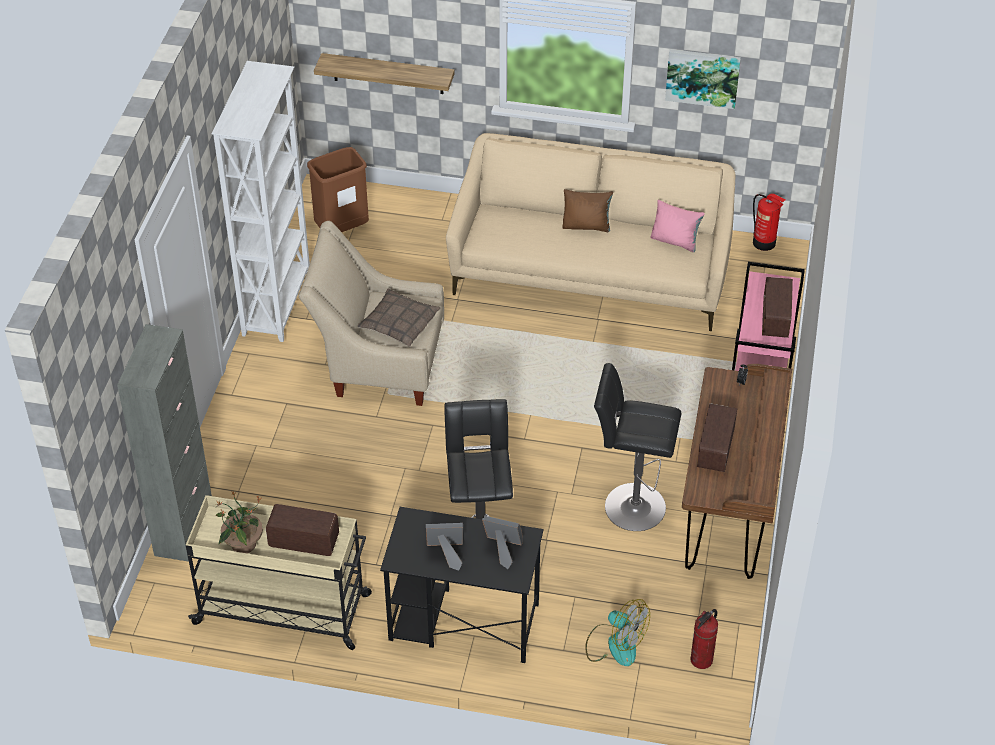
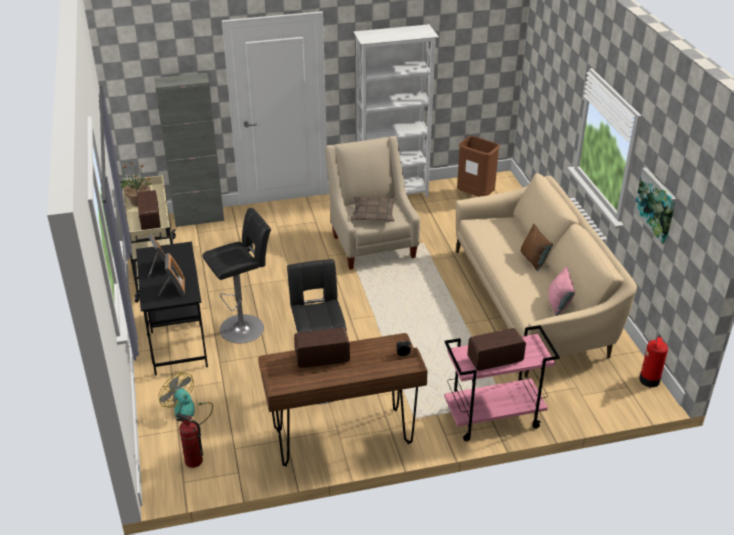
camera: 65 degrees right, 10 degrees down
(388, 74) = (544, 113): shelf -> none
(615, 644) = (189, 412): fan -> fan turned 120 degrees clockwise

